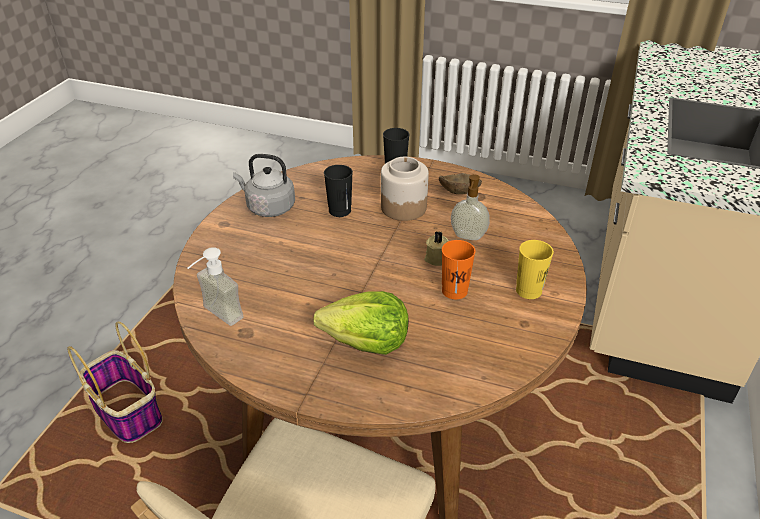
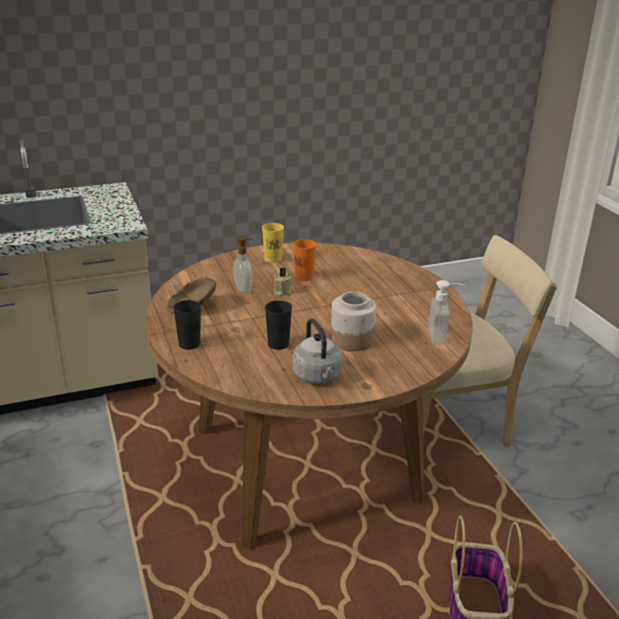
camera: 130 degrees left, 10 degrees down
(366, 342) = (382, 286): lettuce -> none
(403, 207) = (239, 321): jar -> jar (351, 340)

